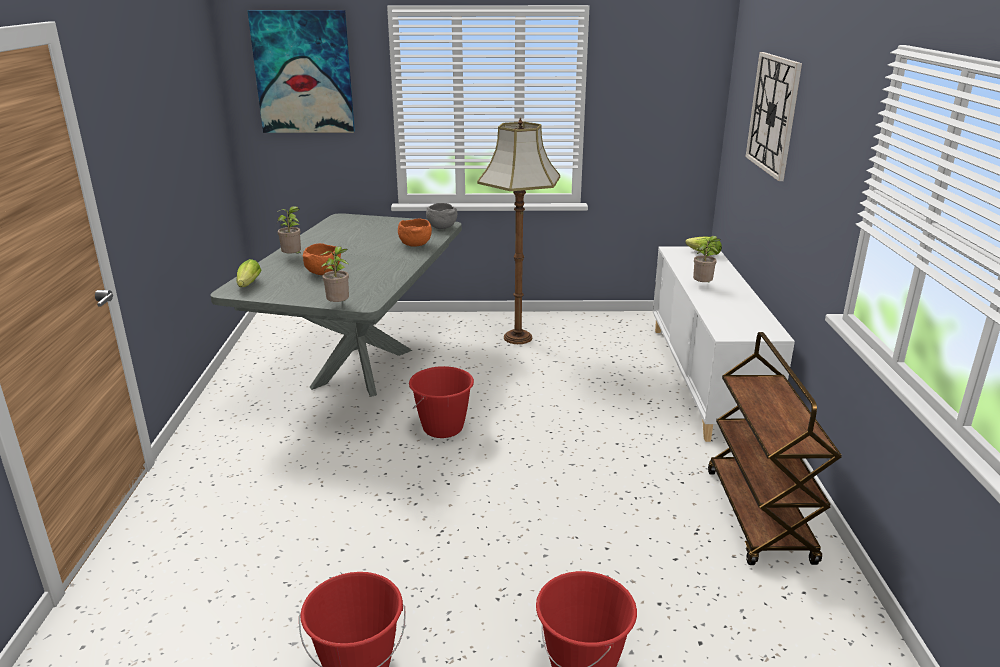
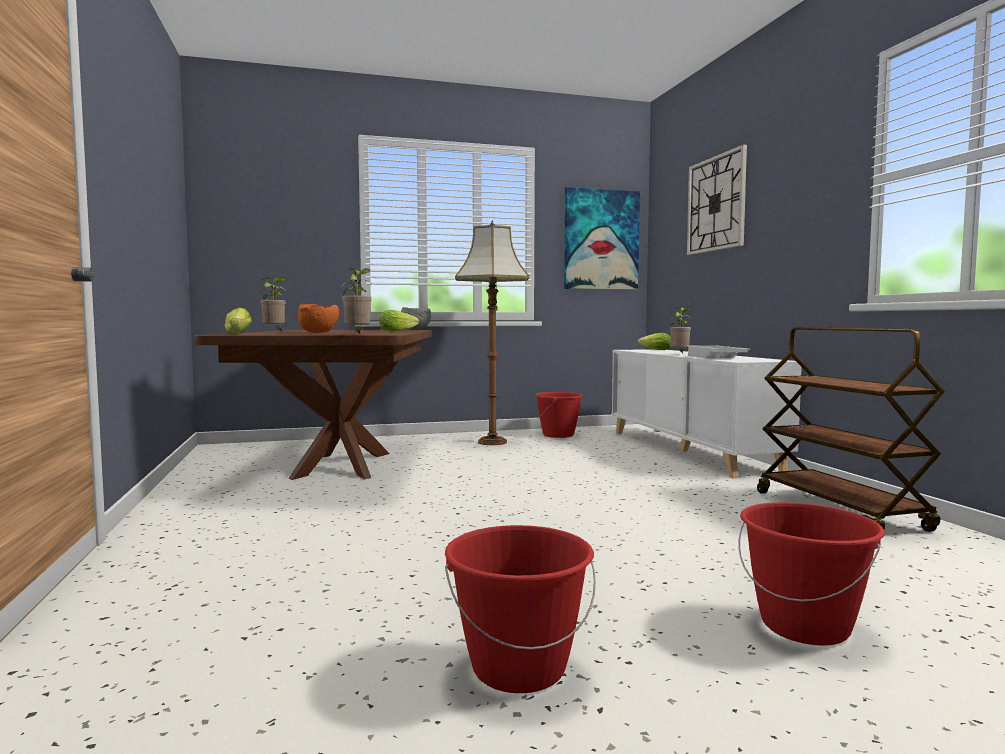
camera: 15 degrees left, 20 degrees down
(303, 72) = (272, 190): picture -> picture (601, 240)
(361, 368) = (341, 465): grey dining table -> brown dining table
(415, 245) = (399, 330): orange bowl -> lettuce
(443, 428) = (463, 490): red bucket -> red bucket (558, 435)
(720, 310) = (714, 357): none -> white tray

